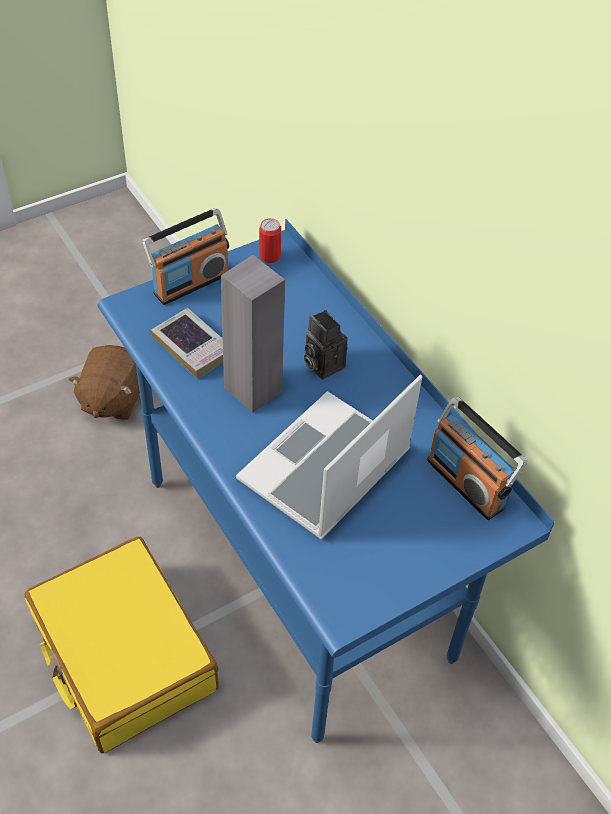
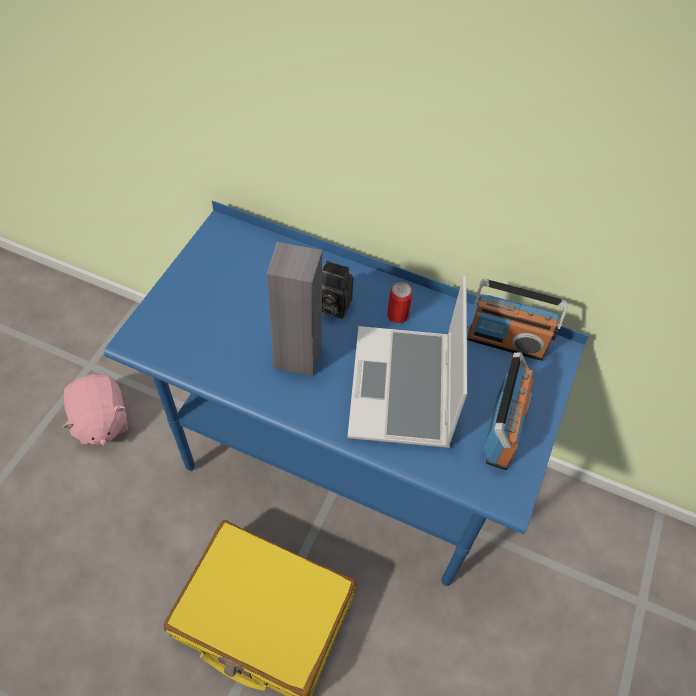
camera: 35 degrees left, 5 degrees up
(112, 399) = (101, 421): brown plush toy -> pink plush toy
(190, 283) = (173, 293): radio -> radio (503, 430)
(193, 347) = (220, 347): book -> none
(269, 256) = (219, 238): can -> can (397, 315)

